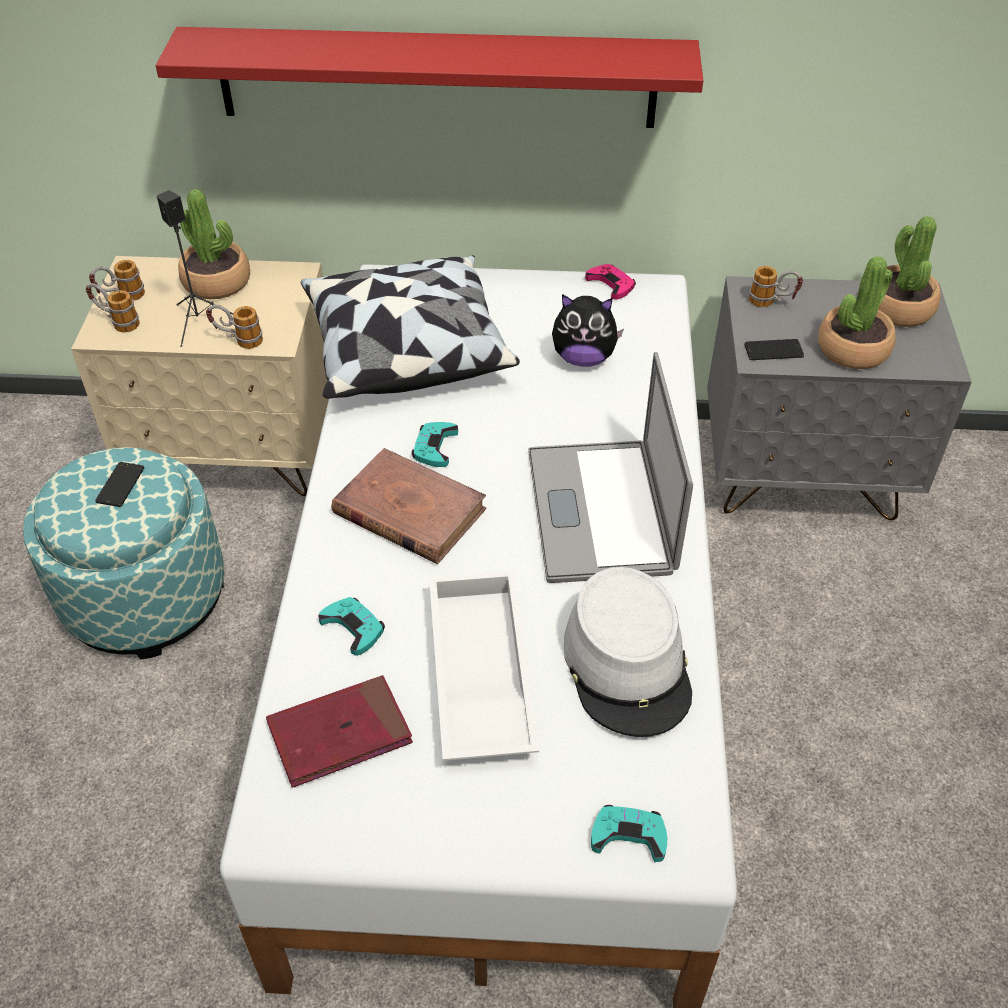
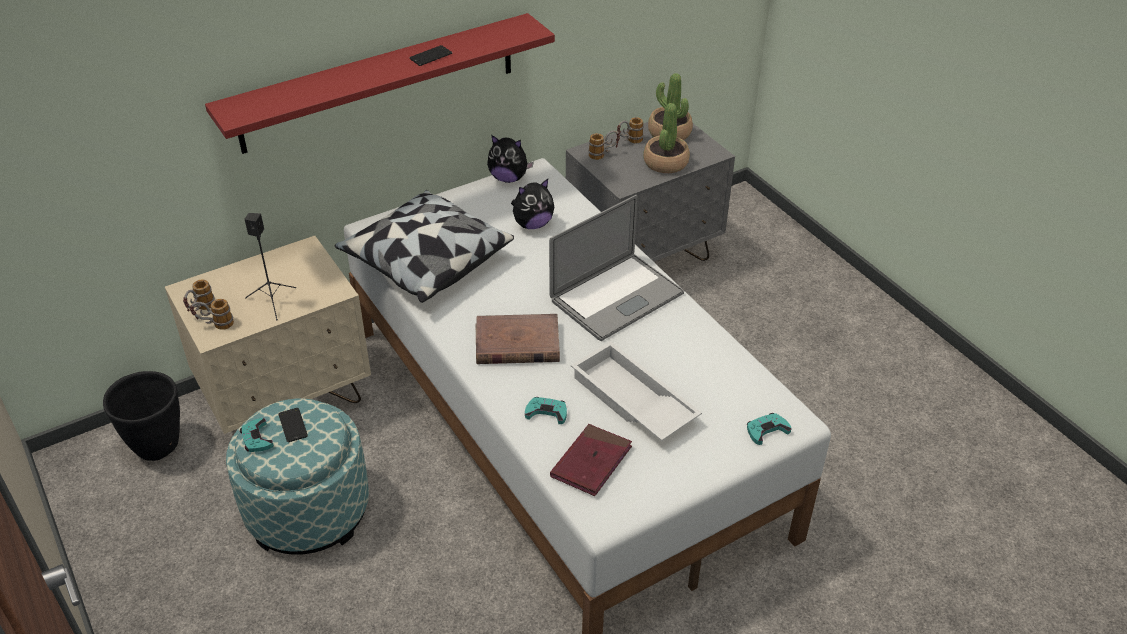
camera: 35 degrees left, 5 degrees down
(76, 442) = (158, 446): none -> black planter
(217, 282) = (257, 273): potted plant -> none
(238, 340) = (311, 301): mug -> mug (629, 141)
(434, 447) = (497, 305): turquoise game controller -> turquoise game controller (256, 438)
(600, 510) = (616, 297): laptop -> laptop turned 90 degrees counterclockwise
(611, 284) = (508, 178): pink game controller -> plush toy
(628, 664) = (698, 360): grey hat -> none
(773, 350) = (627, 179): phone -> phone (431, 56)

